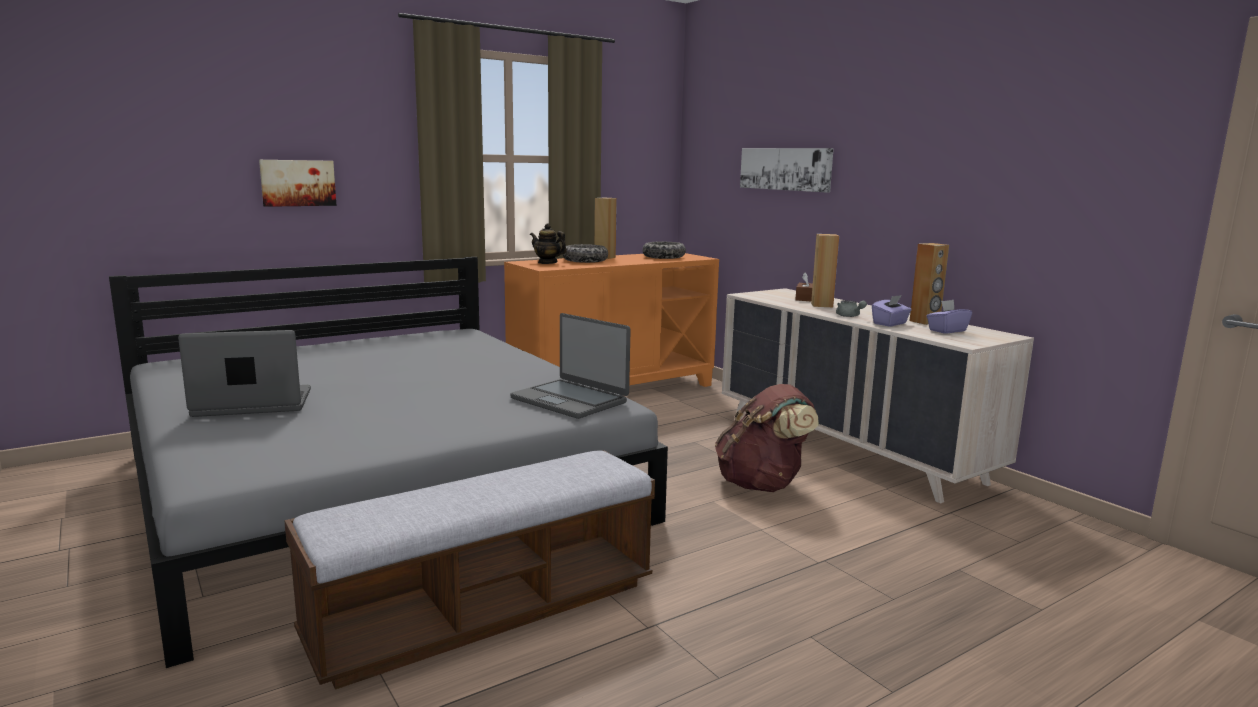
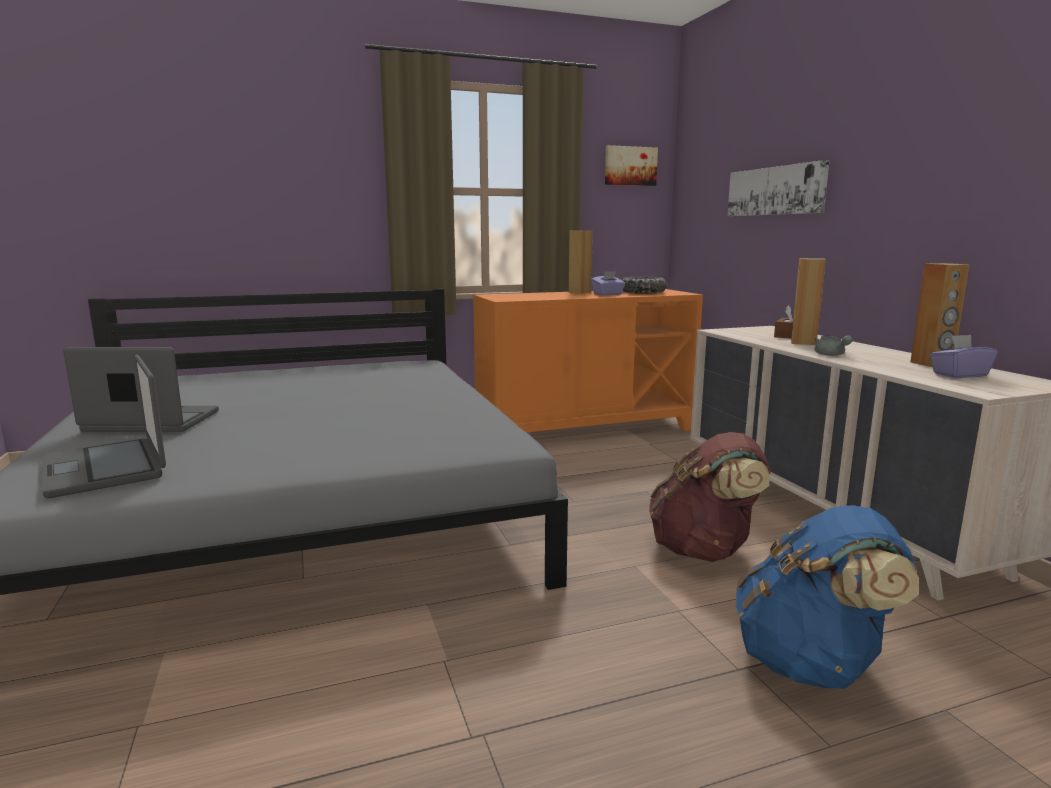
camera: 15 degrees right, 0 degrees up
(298, 183) = (271, 215): picture -> picture (630, 166)
(486, 611) = (299, 681): bench -> none
(547, 262) = (514, 295): teapot -> none
(570, 400) = (463, 437): laptop -> laptop (106, 468)
(585, 261) = (555, 294): bowl -> none
(867, 552) = (812, 663): none -> blue backpack
(890, 323) = (881, 364): purple tissue box -> purple tissue box (608, 294)

